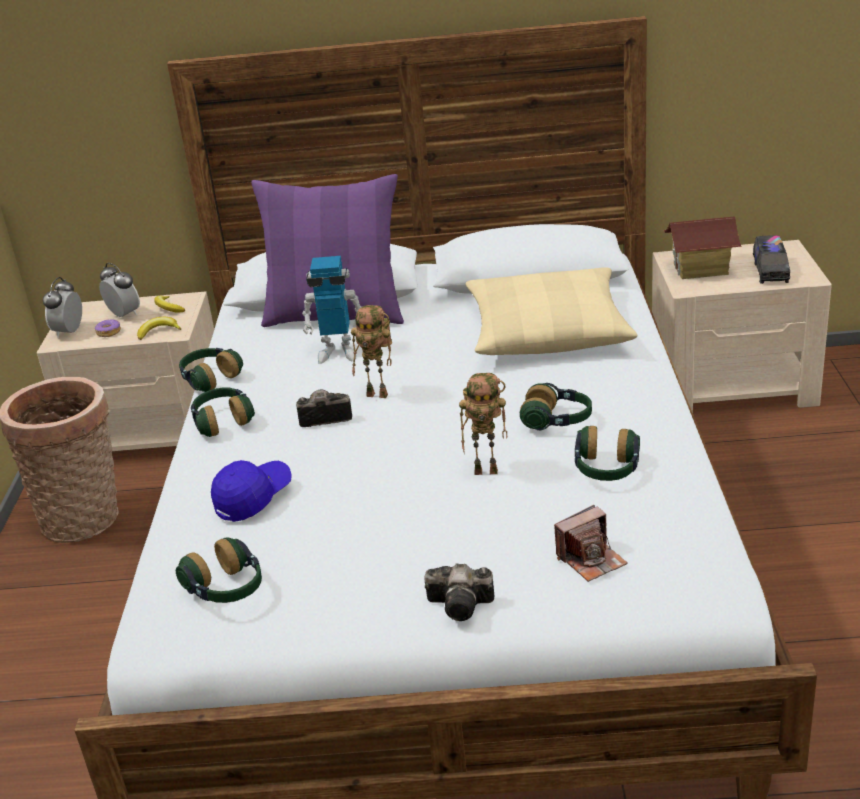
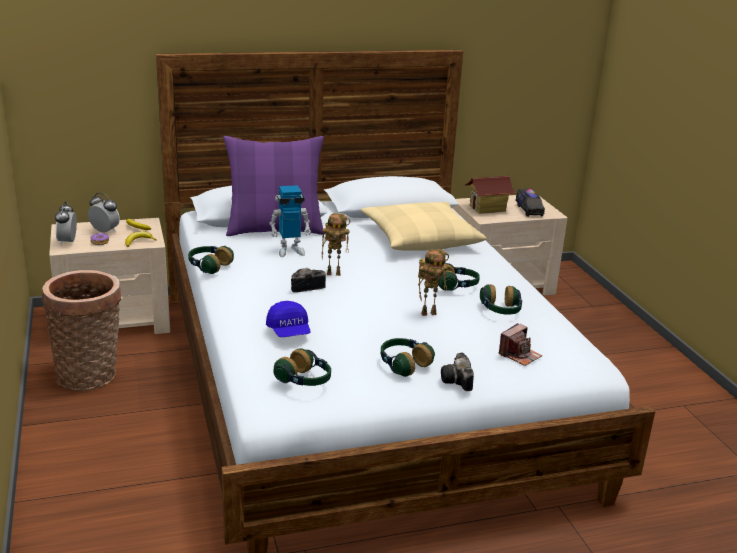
camera: 20 degrees left, 5 degrees down
(222, 421) = (235, 290): headphones -> headphones (403, 364)
(253, 498) = (289, 331): blue cap -> blue cap turned 135 degrees clockwise
(463, 605) = (458, 381): camera -> camera turned 90 degrees clockwise

